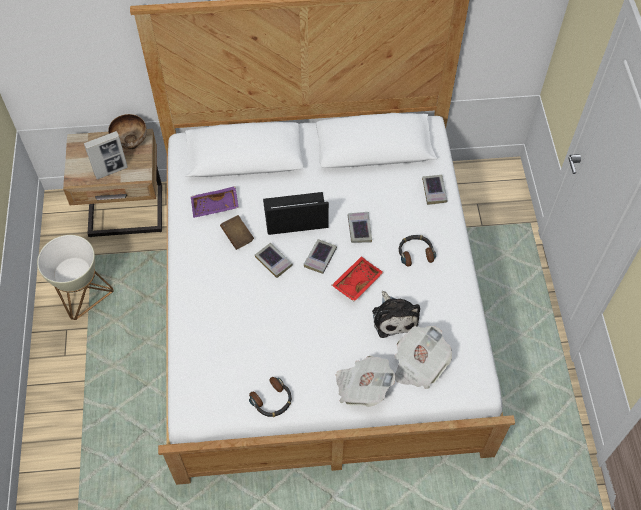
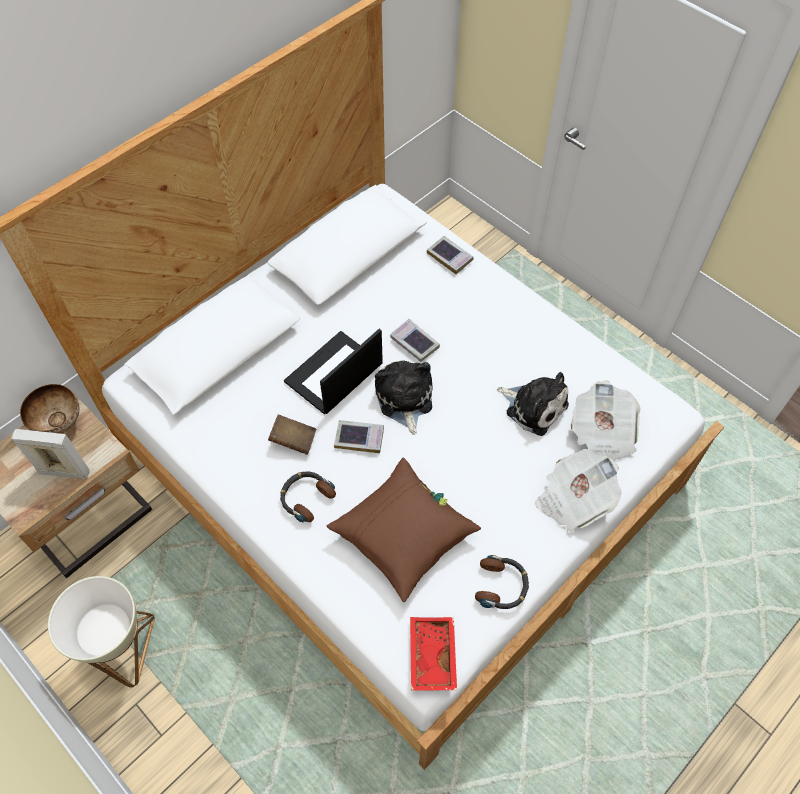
camera: 40 degrees left, 0 degrees up
(111, 171) = (64, 472): picture frame -> picture frame turned 105 degrees counterclockwise
(215, 206) = (236, 425): purple tray -> none
(245, 332) = (403, 535): none -> brown pillow
(320, 258) = (404, 399): book -> plush toy
(356, 281) = (464, 397): red tray -> red tray (430, 656)
(415, 252) = (491, 328): headphones -> headphones (306, 497)

